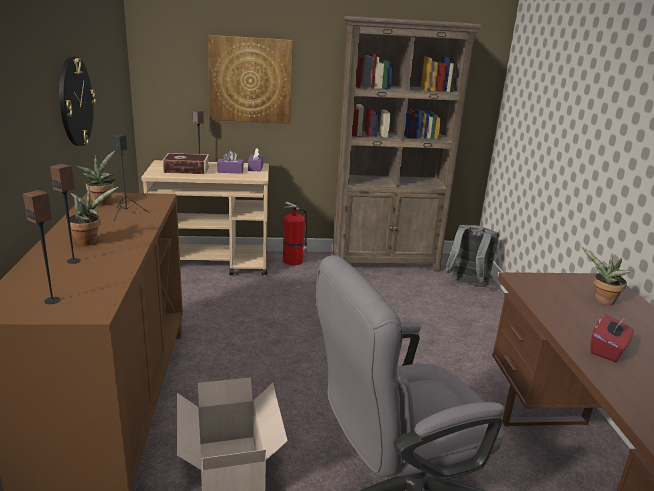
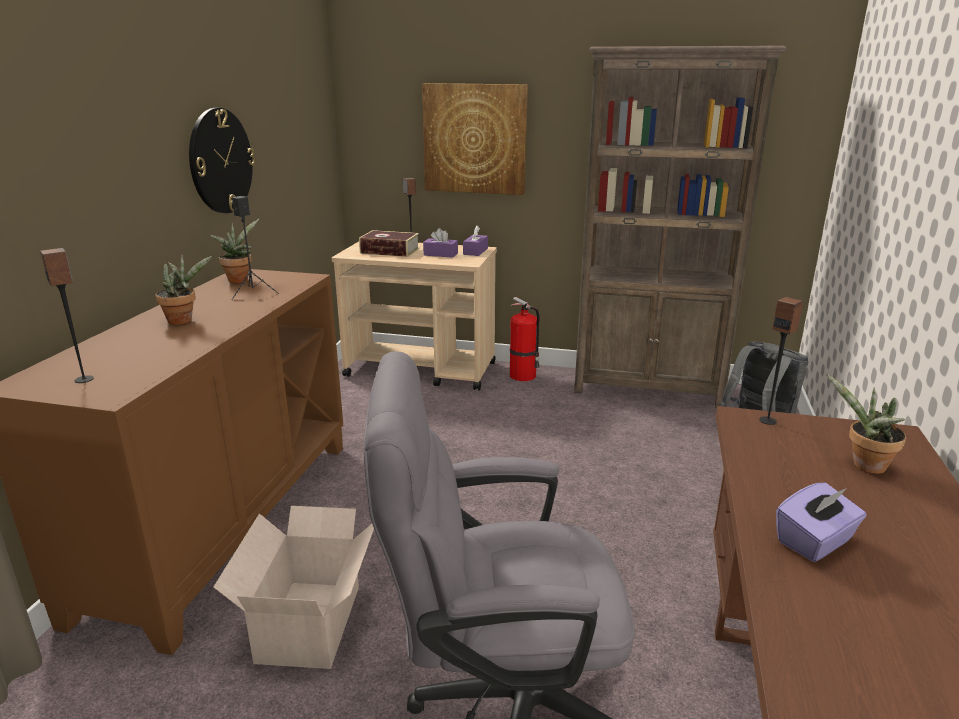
camera: 20 degrees right, 0 degrees up
(74, 261) = (148, 339): speaker -> speaker (768, 420)
(608, 350) = (815, 542): red tissue box -> purple tissue box

